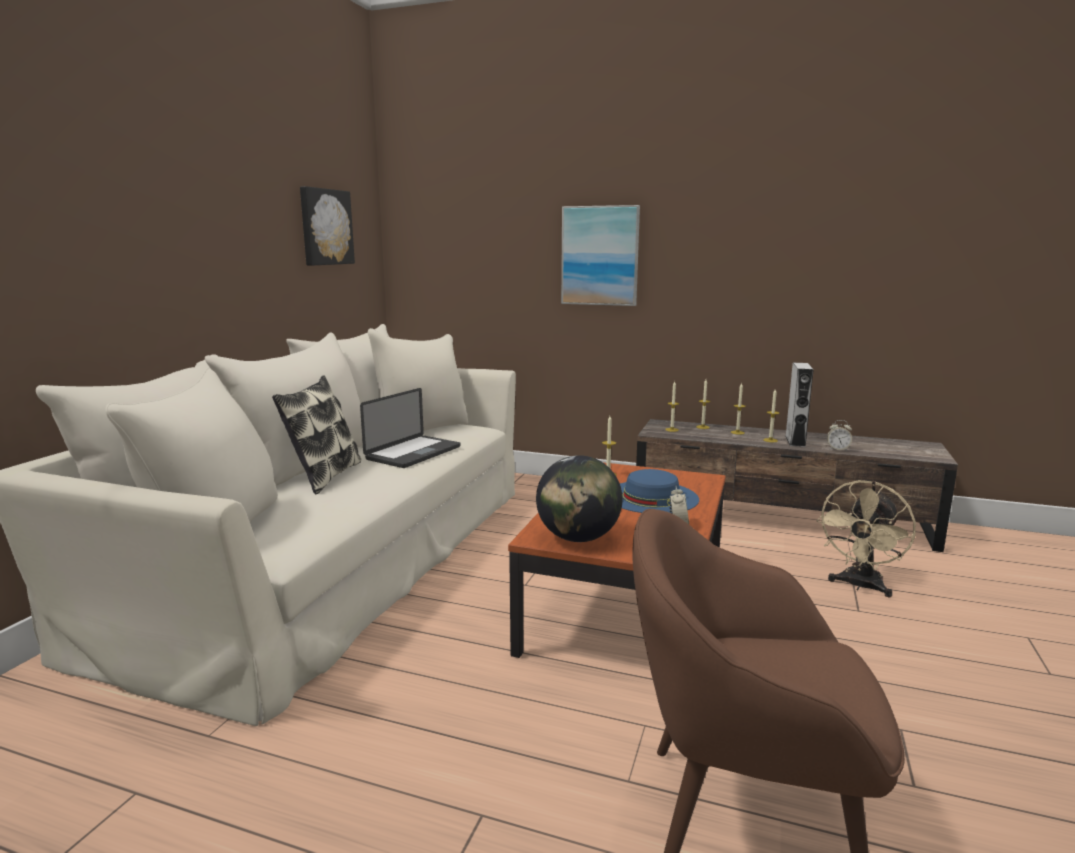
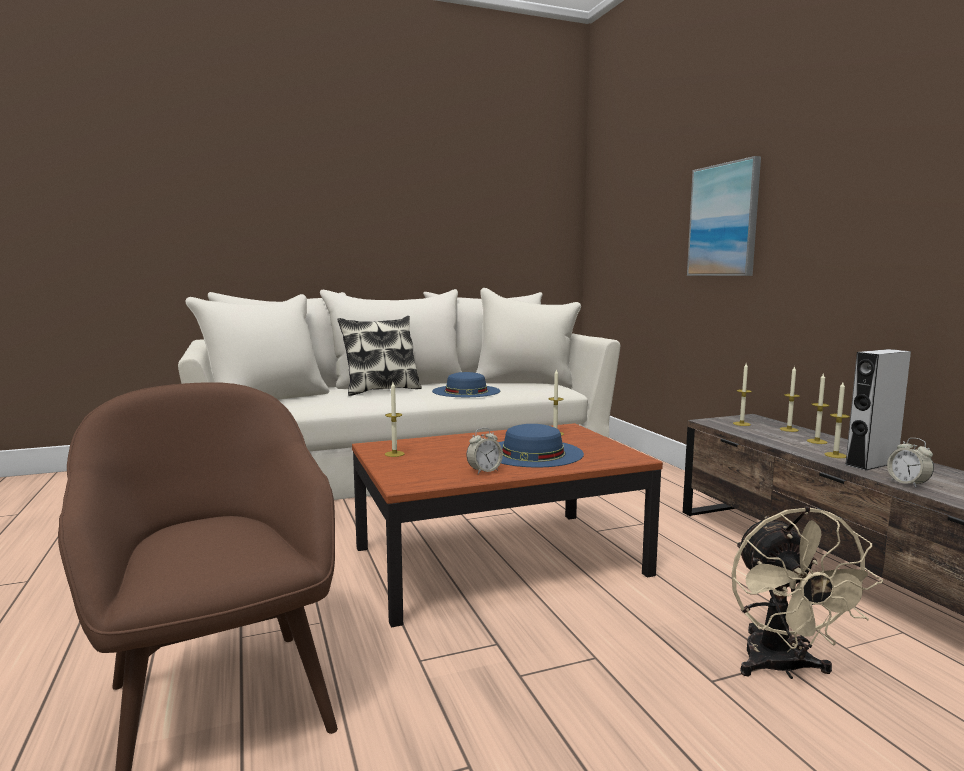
camera: 50 degrees right, 5 degrees down
(325, 227) = (507, 210): picture -> none
(413, 453) = (466, 391): laptop -> blue hat
(578, 538) = (394, 454): globe -> candle
(860, 586) = (782, 668): beige fan -> beige fan turned 90 degrees counterclockwise

